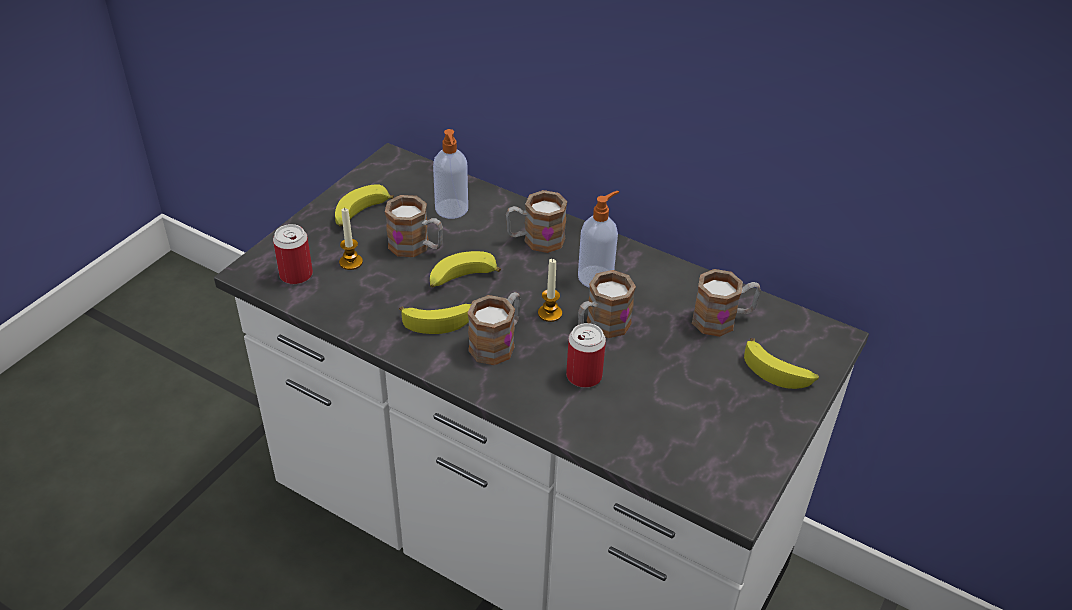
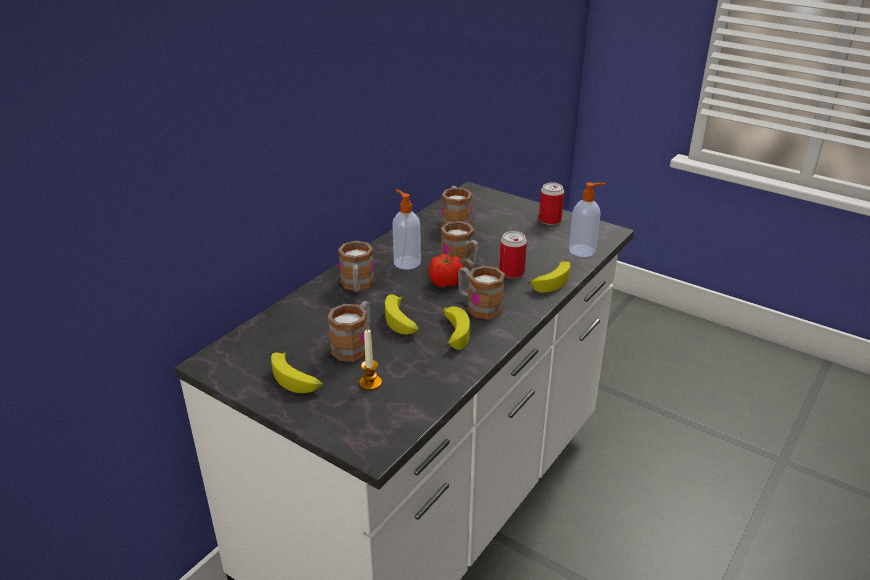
camera: 85 degrees left, 10 degrees down
(296, 275) = (384, 417): can -> can (549, 220)
(452, 210) = (304, 326): soap dispenser -> soap dispenser (583, 250)
(550, 313) = (446, 283): candle -> tomato
(778, 371) = (502, 209): banana -> banana (551, 280)

